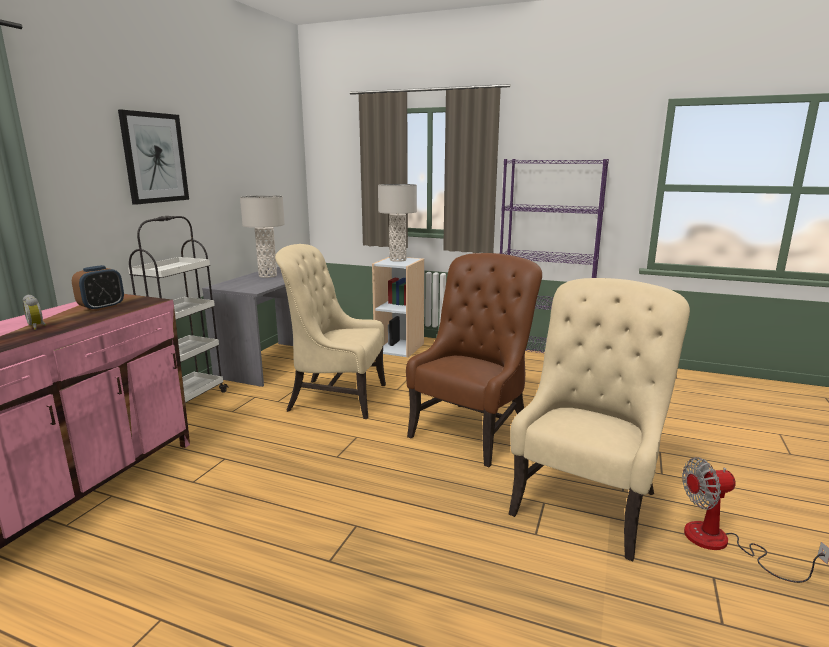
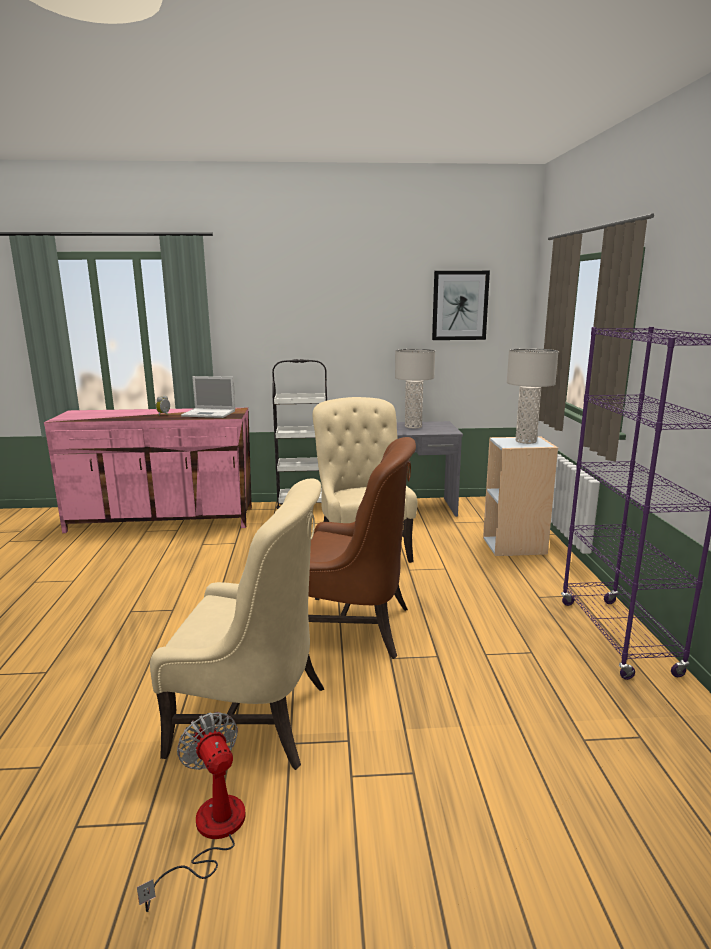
camera: 65 degrees right, 0 degrees up
(102, 307) = (210, 413): alarm clock -> laptop
(154, 158) = (318, 313): picture -> picture (460, 305)

